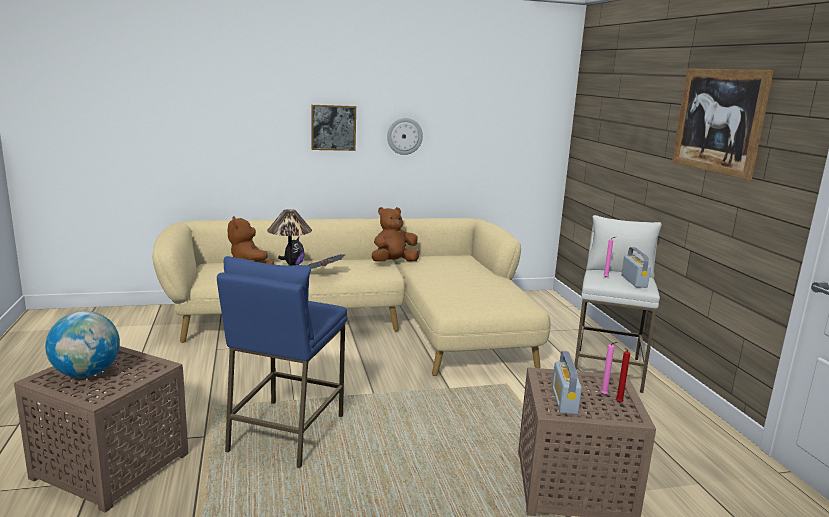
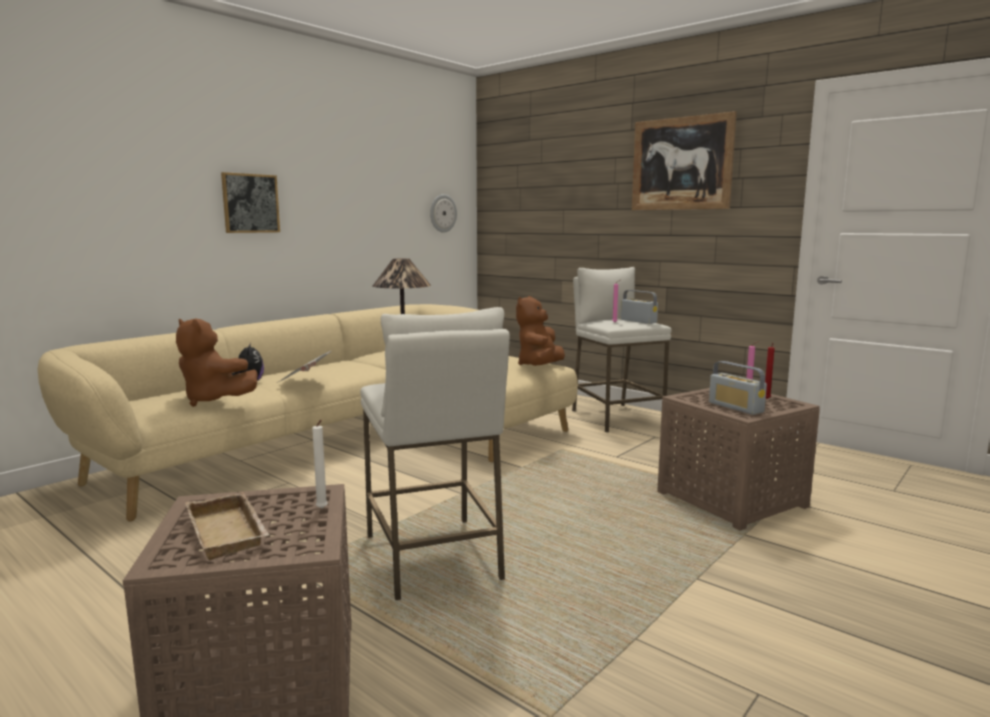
camera: 35 degrees left, 5 degrees down
(86, 374) = (230, 532): globe -> beige tray
(142, 377) = (322, 509): none -> white candle
(286, 433) = (433, 557): blue stool -> white stool
(393, 262) = (358, 361): brown plush toy -> brown plush toy (539, 366)
(404, 136) = (330, 213): wall clock -> wall clock (442, 213)

